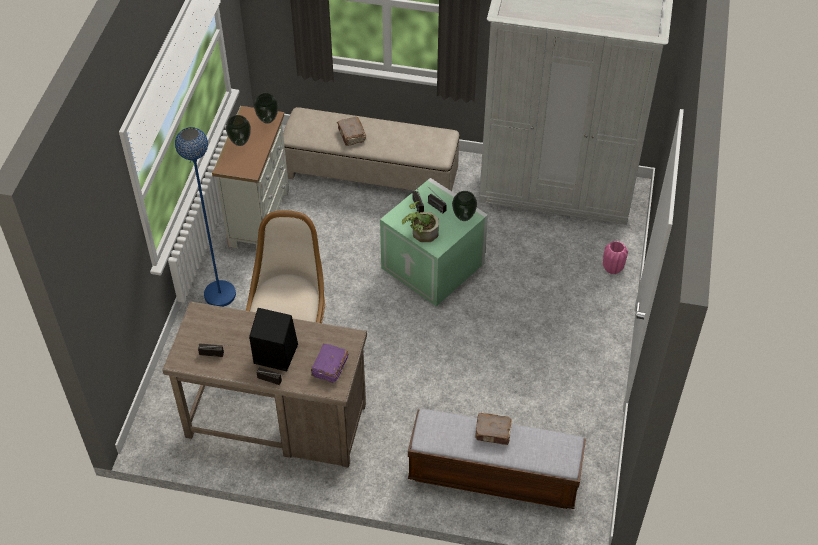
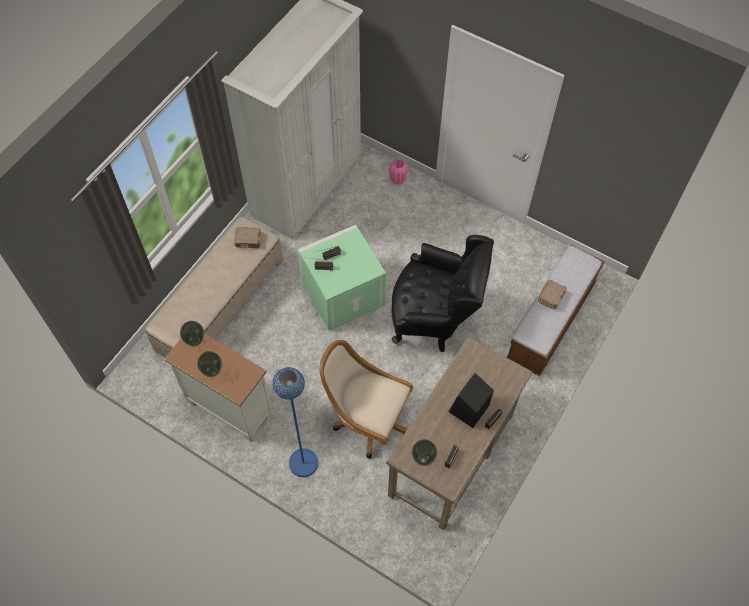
camera: 70 degrees left, 10 degrees up
(329, 367) = (495, 373): purple book -> none
(351, 135) = (206, 294): brown book -> brown book (248, 241)
(421, 233) = (354, 275): potted plant -> none
(438, 357) = (434, 320): none -> black armchair
(464, 217) = (351, 240): vase -> vase (423, 458)

